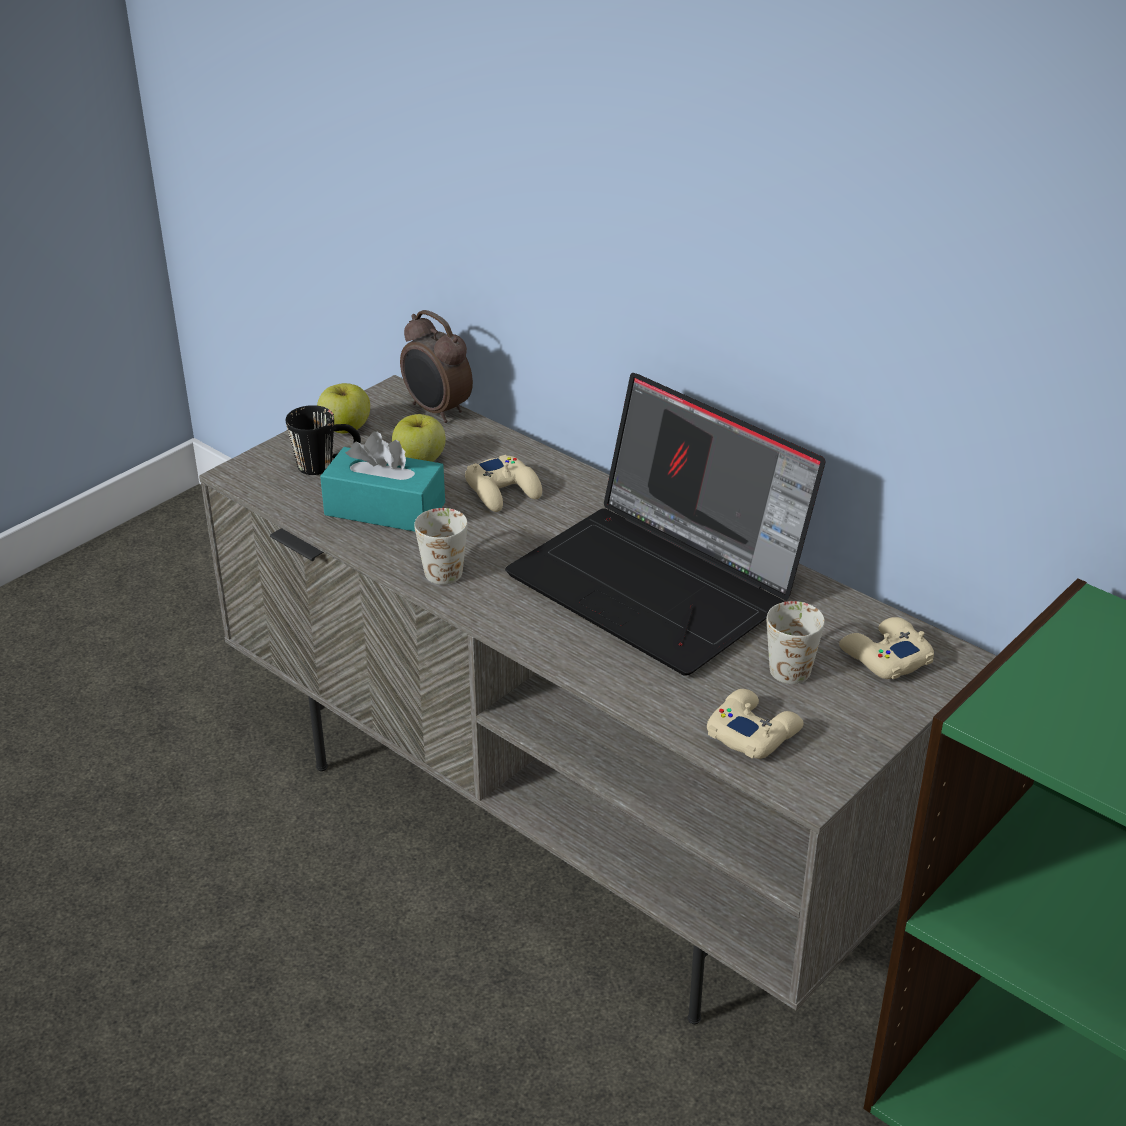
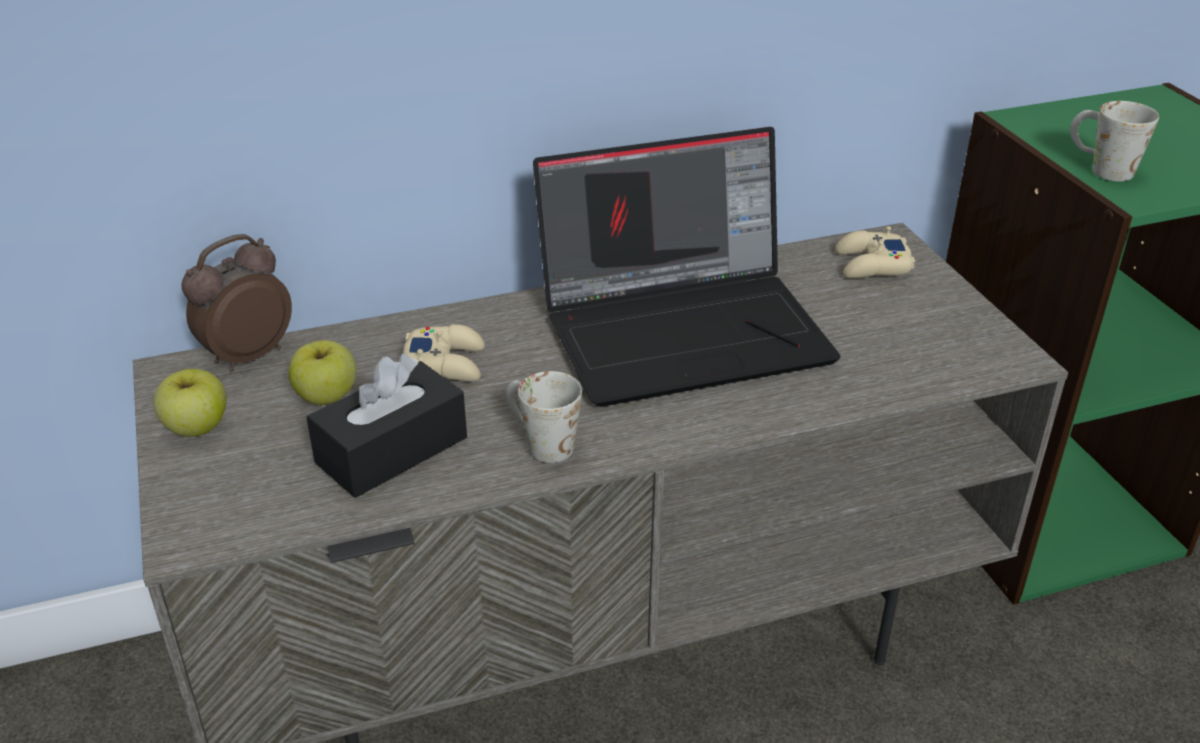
camera: 60 degrees left, 0 degrees up
(327, 465) = (254, 465): black mug -> none
(385, 509) = (392, 450): turquoise tissue box -> black tissue box
(436, 411) = (247, 356): alarm clock -> alarm clock turned 150 degrees clockwise
(753, 732) = (930, 358): beige game controller -> none
(792, 662) = (849, 307): white mug -> white mug (1099, 168)

